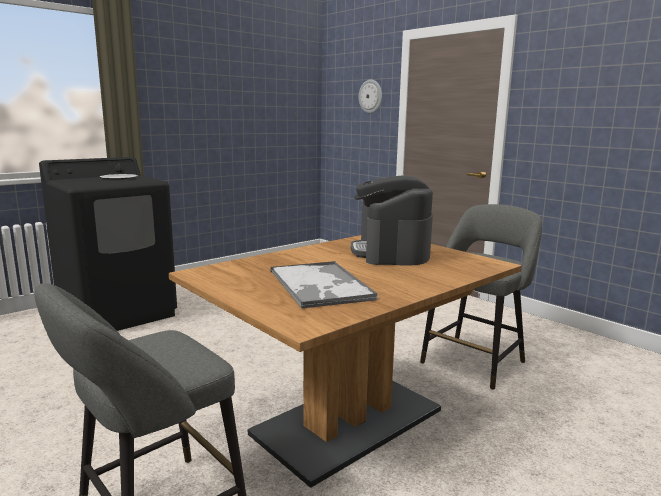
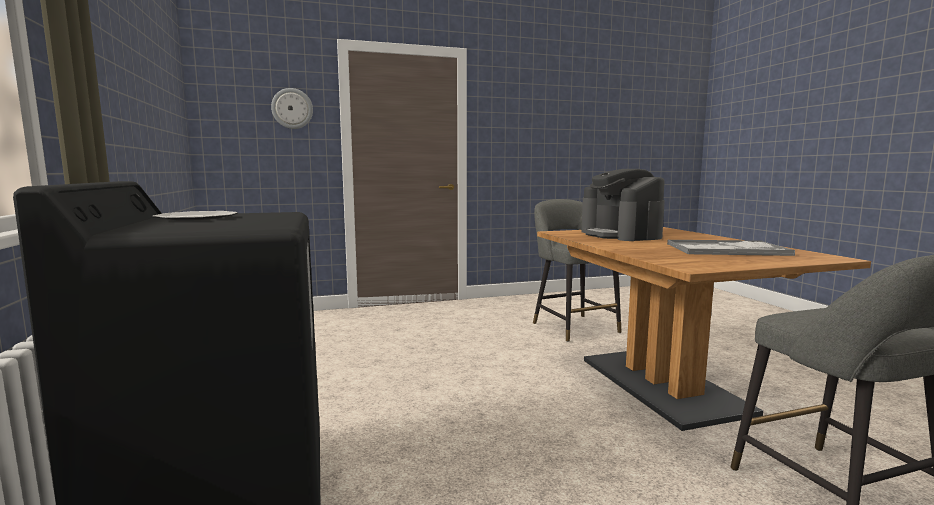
camera: 65 degrees left, 5 degrees down
(391, 252) = (620, 235): coffee machine -> coffee machine turned 45 degrees clockwise

